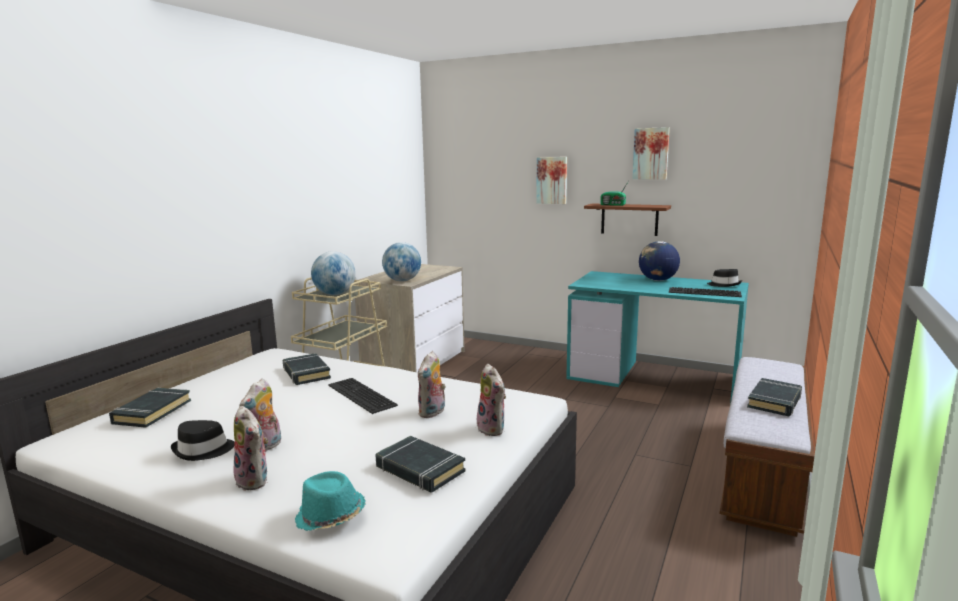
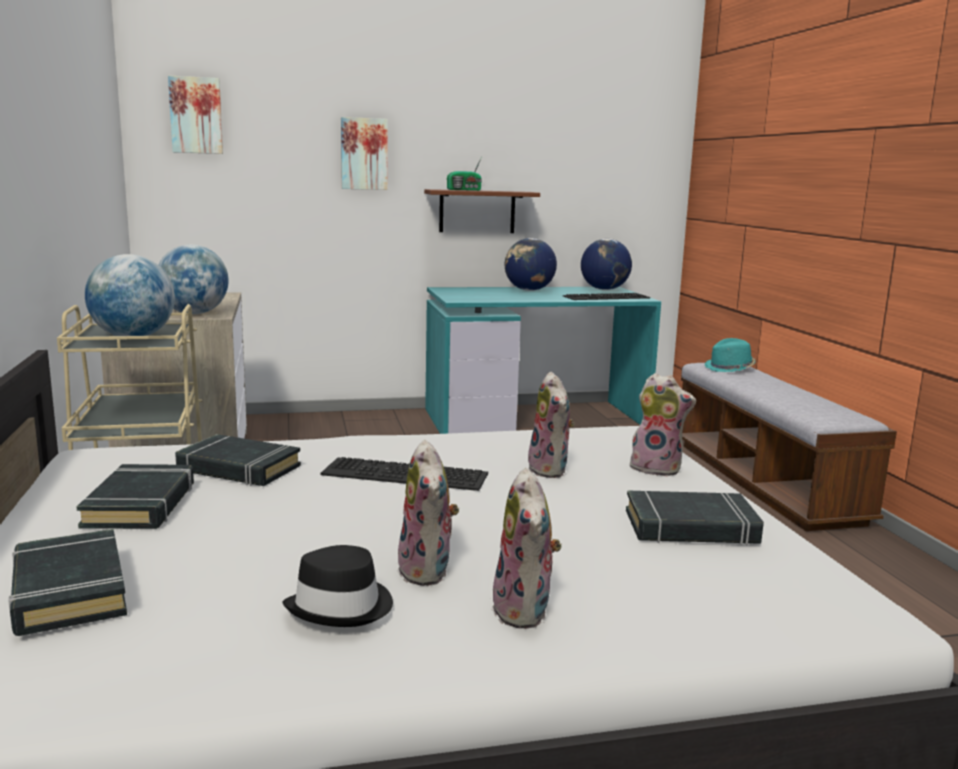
camera: 40 degrees left, 0 degrees up
(255, 480) = (526, 612): plush toy -> plush toy turned 75 degrees clockwise
(330, 517) = (728, 608): turquoise hat -> turquoise hat (730, 368)
(651, 153) = (503, 121): picture -> picture (196, 115)
(724, 285) = (604, 289): black hat -> globe
(775, 401) = (796, 394): black book -> black book (141, 505)

